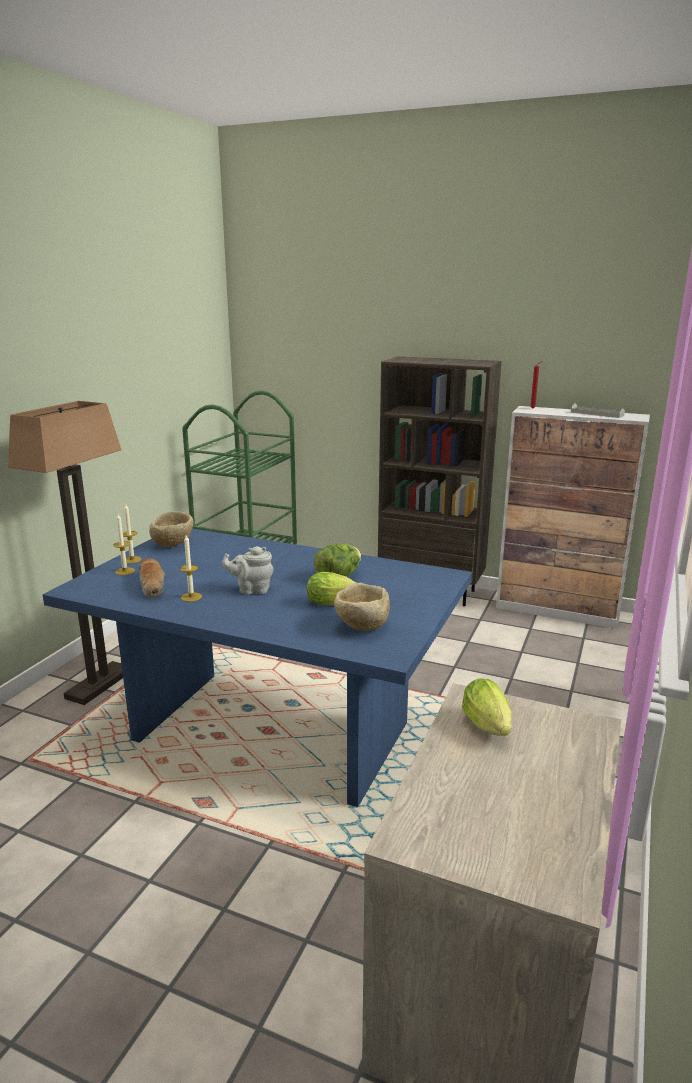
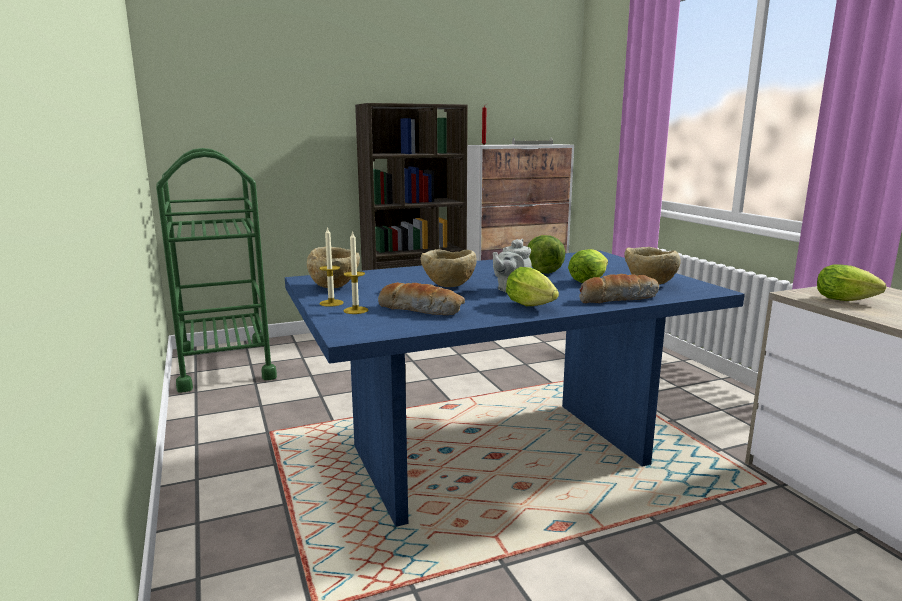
camera: 45 degrees left, 5 degrees down
(99, 684) = (250, 507): floor lamp -> none
(191, 597) = (483, 306): candle -> none
(214, 611) = (533, 306): none -> lettuce
(225, 571) = (448, 287): none -> beige bowl
(287, 630) = (617, 299): none -> bread

